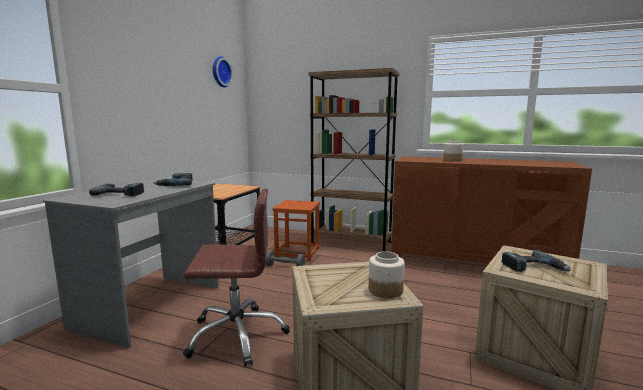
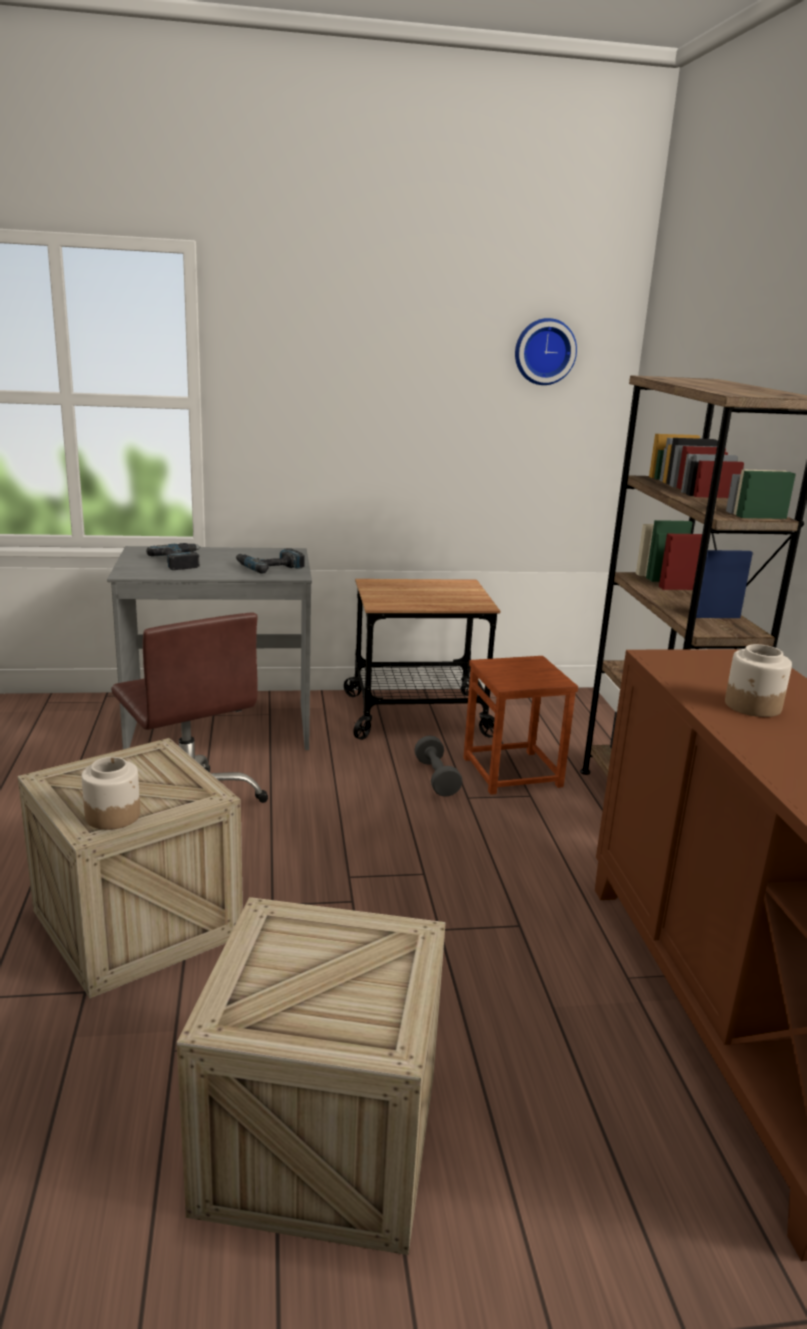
camera: 60 degrees right, 10 degrees up
(533, 267) = (307, 958): power drill -> none

